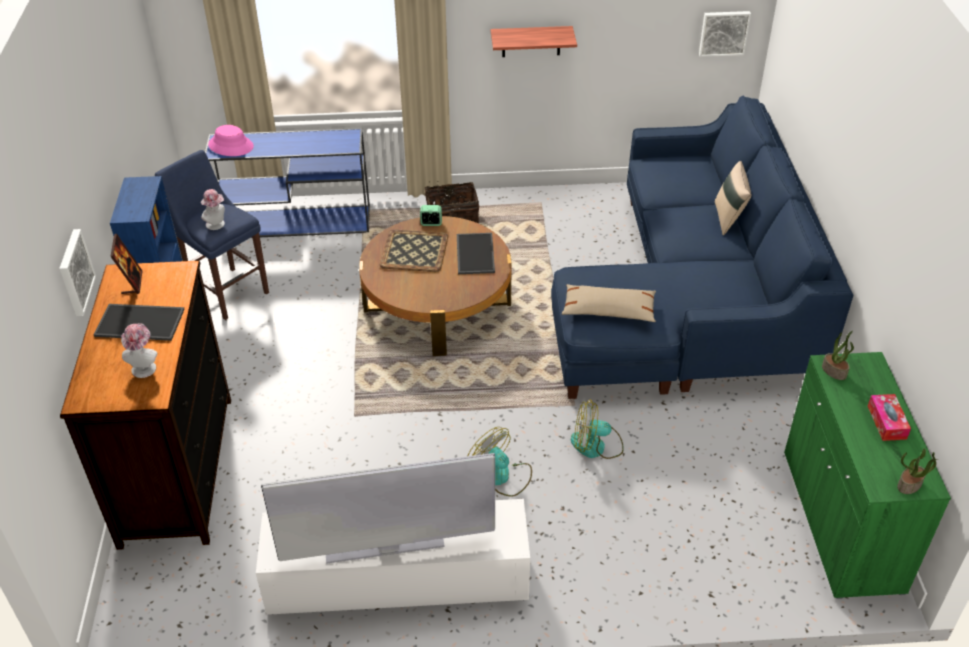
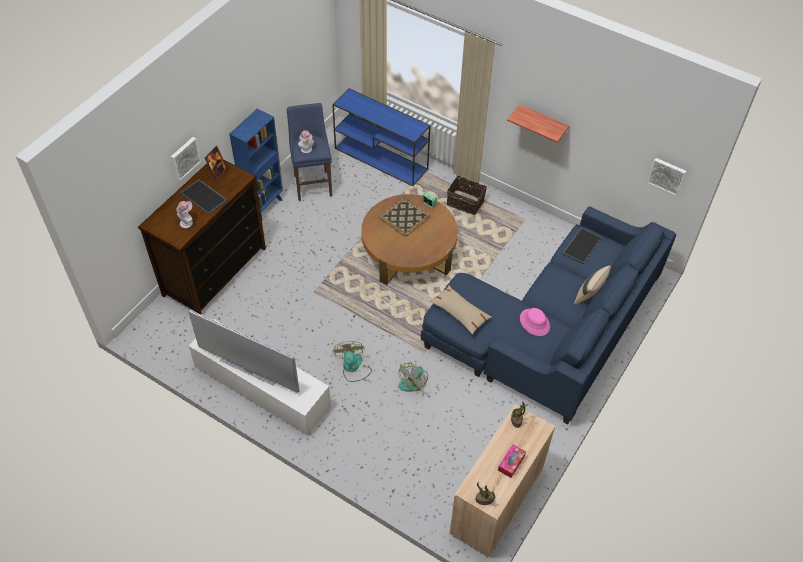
camera: 35 degrees right, 10 degrees up
(231, 146) = (353, 102): pink hat -> pink hat (534, 322)
(474, 253) = (434, 236): tray -> tray (581, 245)
(596, 445) = (413, 381): fan -> fan turned 90 degrees counterclockwise
(841, 521) = (496, 501): green cabinet -> beige cabinet

